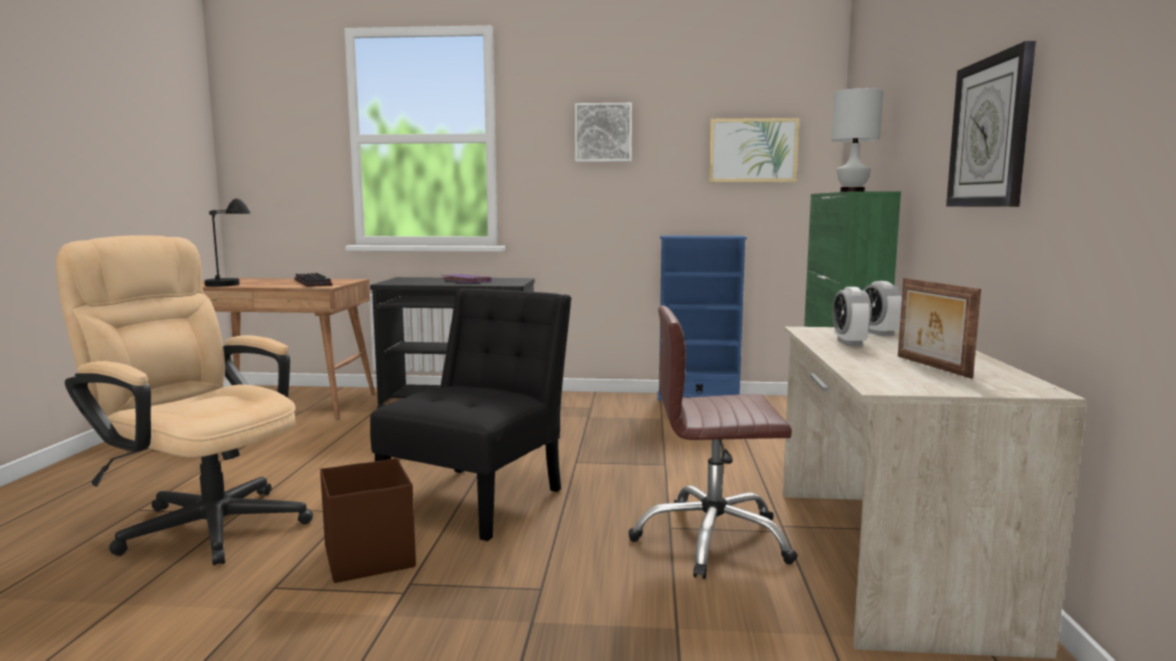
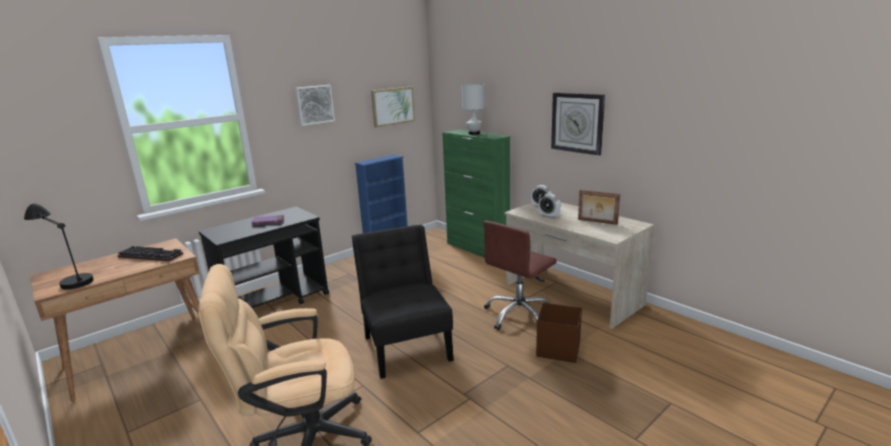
camera: 45 degrees left, 10 degrees up
(369, 556) = (423, 395): brown storage box -> brown storage box (557, 349)

